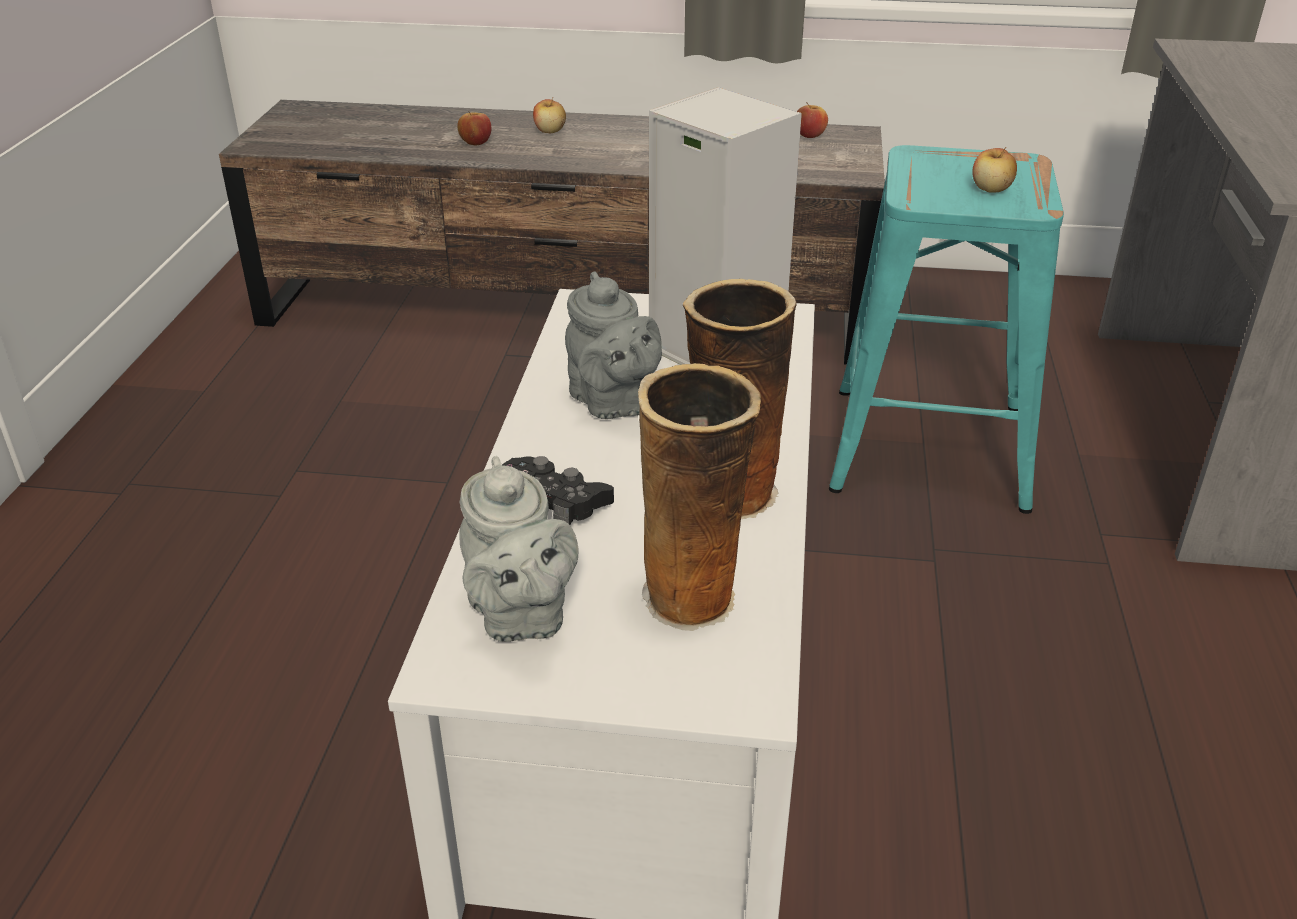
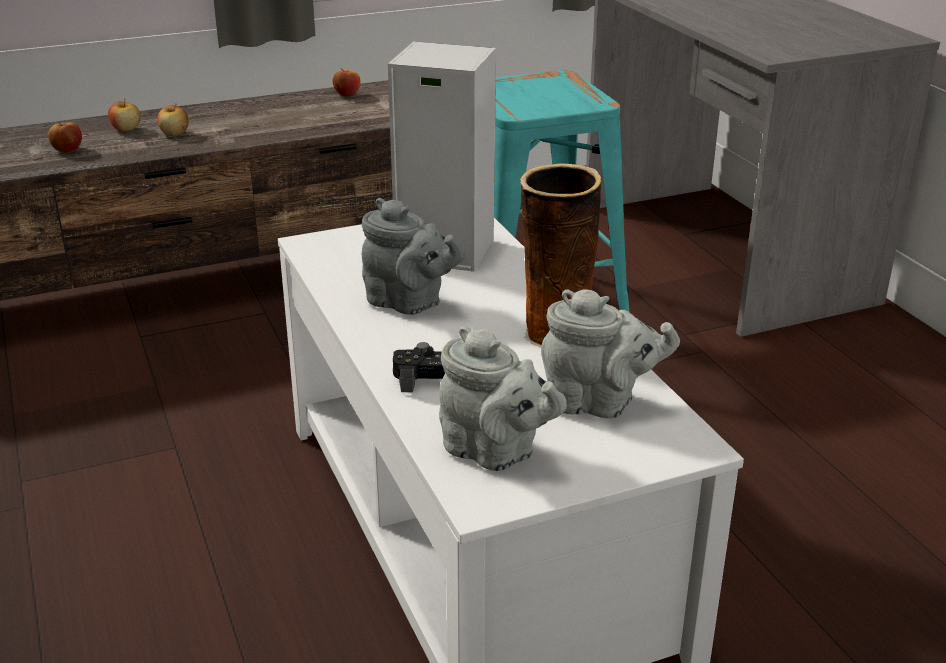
camera: 30 degrees left, 5 degrees down
(693, 599) = (598, 403): vase -> grey teapot
(991, 189) = (558, 97): apple -> apple (175, 134)

